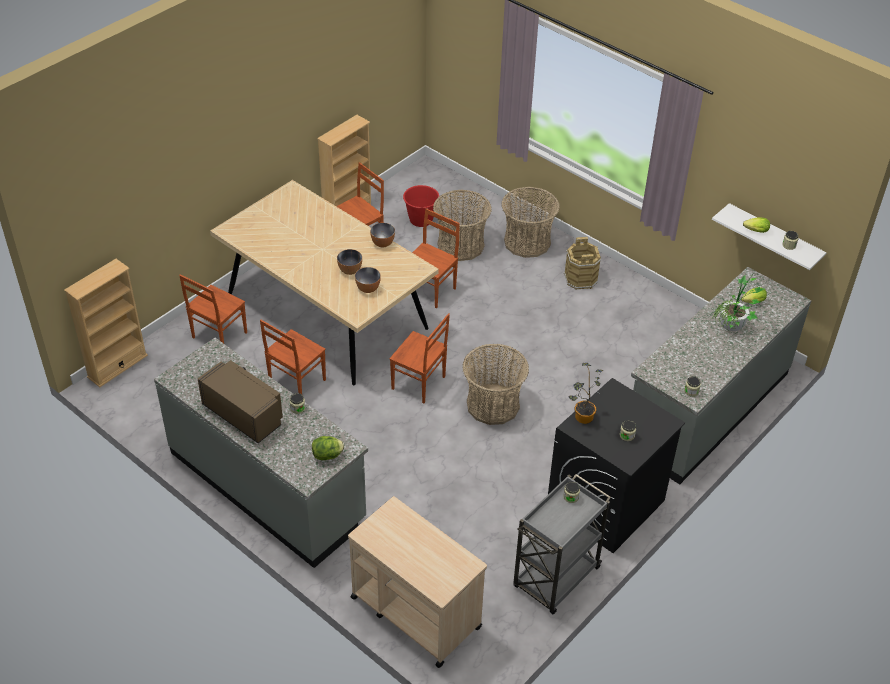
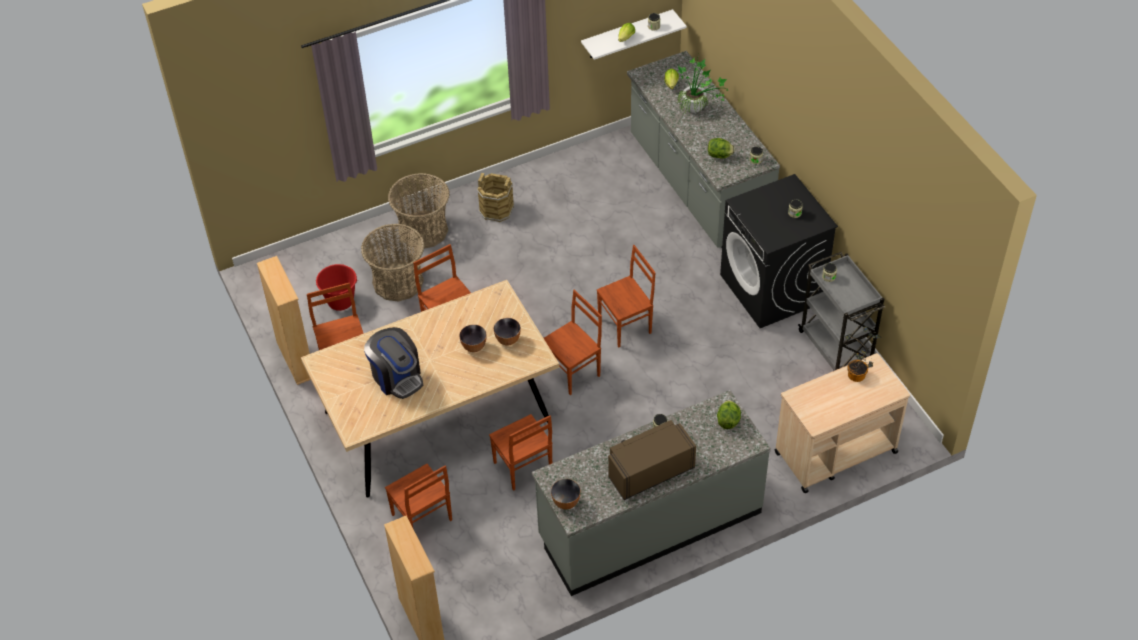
camera: 65 degrees left, 5 degrees up
(295, 236) = (396, 377): none -> coffee machine
(383, 243) = (447, 310): bowl -> bowl (566, 502)
(493, 405) = (626, 326): basket -> brown chair
(581, 418) = (764, 234): potted plant -> potted plant (857, 377)
(678, 362) = (720, 155): none -> lettuce

